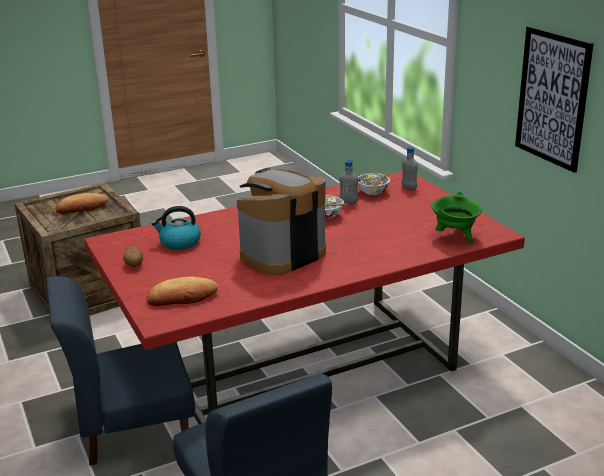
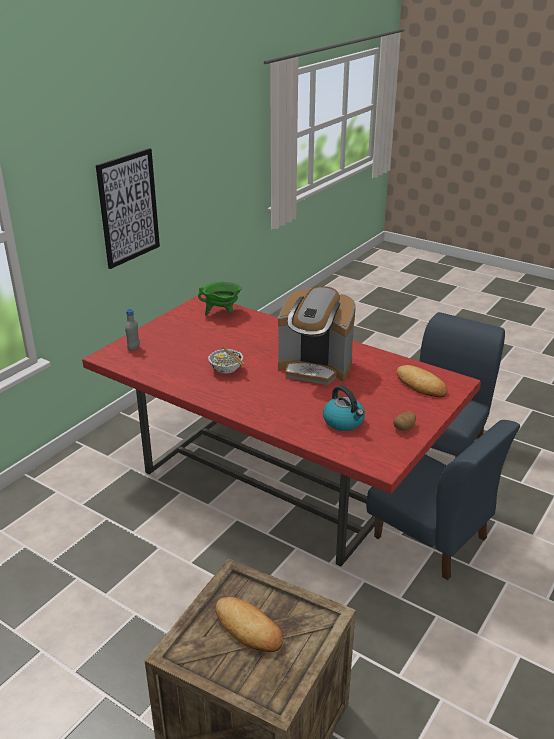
camera: 120 degrees left, 5 degrees up
(348, 203) = (188, 367): grey bottle -> none
(373, 192) = (155, 361): bowl -> none

